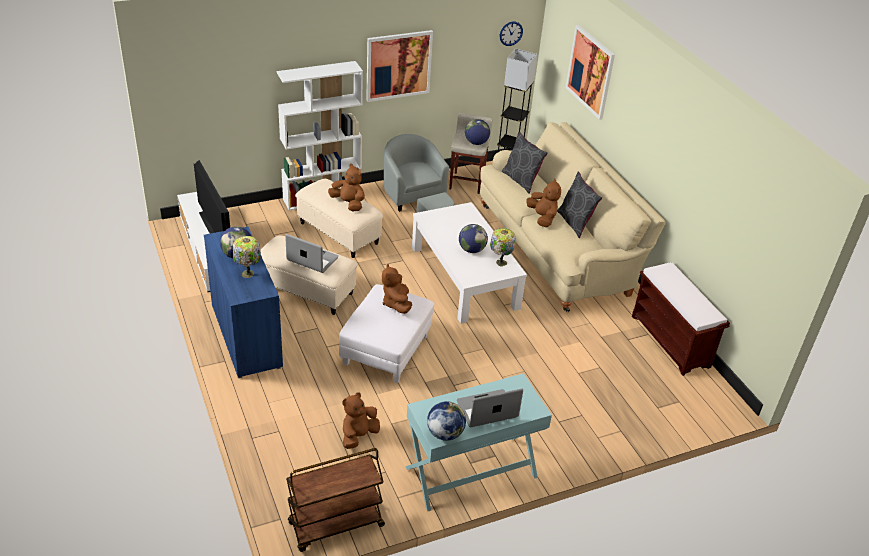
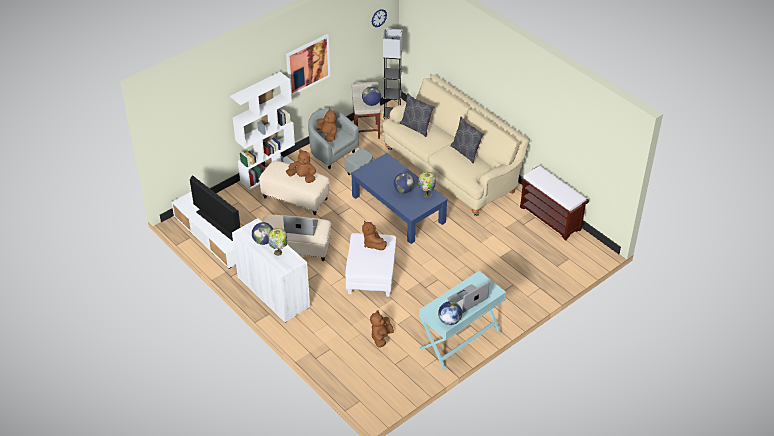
camera: 15 degrees left, 5 degrees up
(246, 336) = (273, 292): blue cabinet -> white cabinet
(335, 525) = (394, 395): brown cart -> none
(464, 277) = (398, 209): white coffee table -> blue coffee table
(542, 218) = (443, 154): brown plush toy -> brown plush toy (327, 135)
(590, 71) = (448, 40): picture -> none

